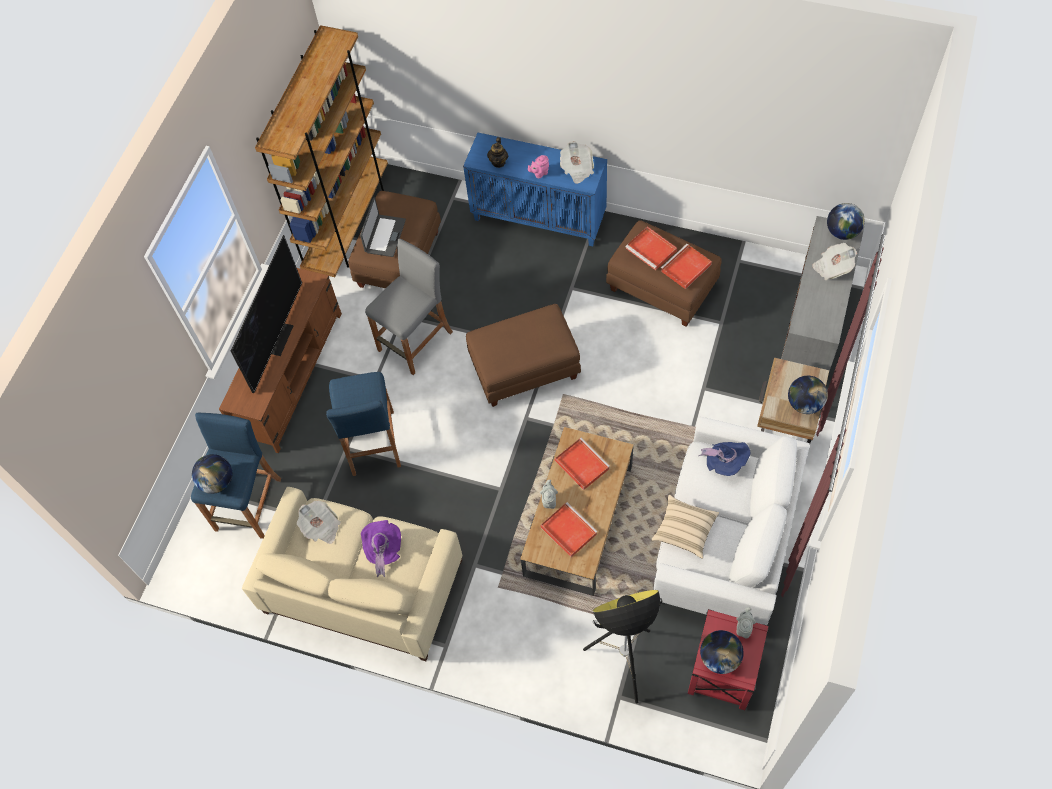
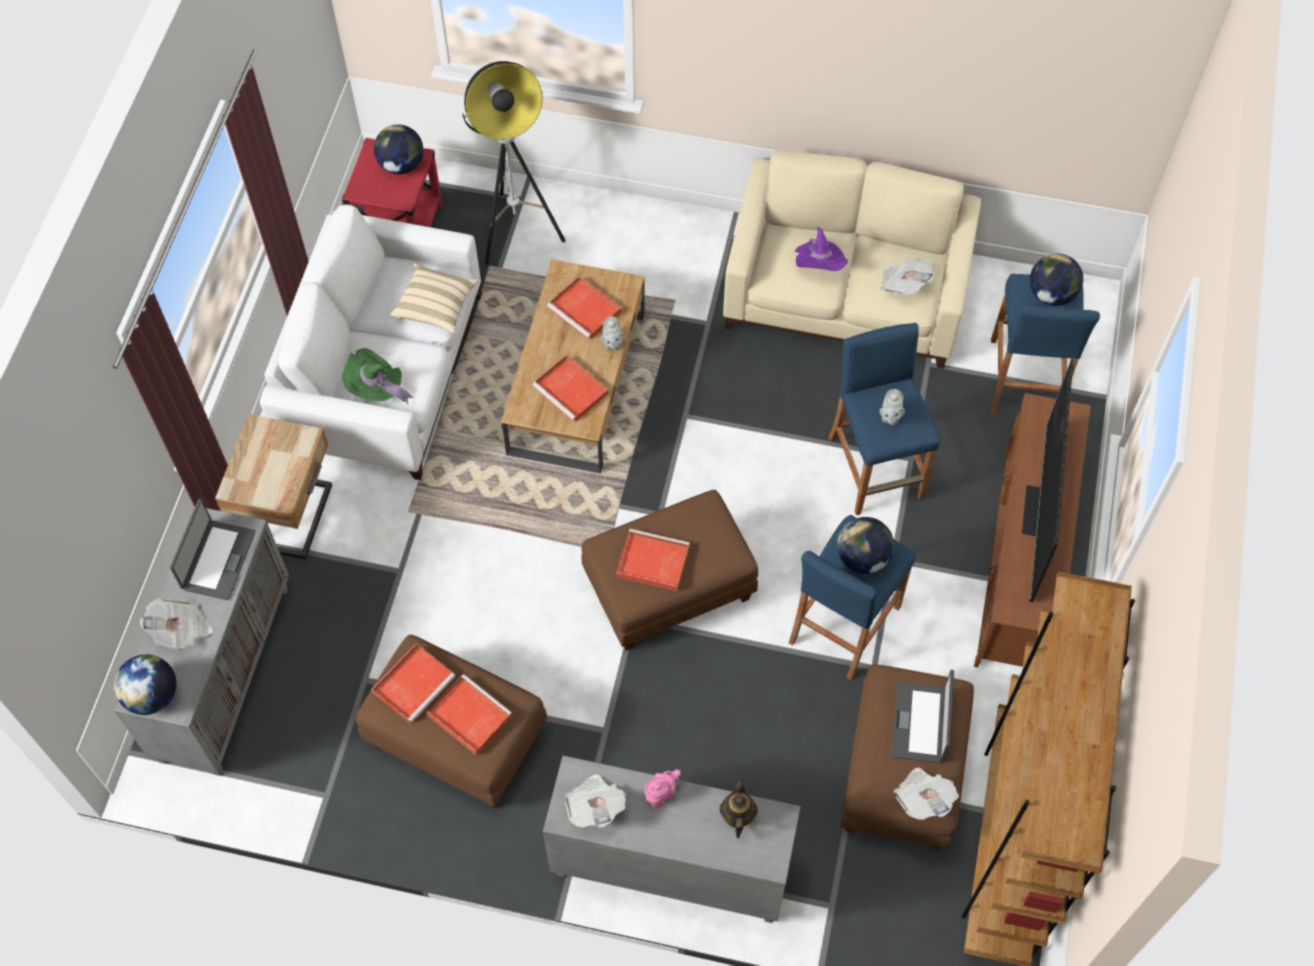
camera: 170 degrees right, 0 degrees up
(392, 199) = (923, 798): none -> newspaper
(415, 342) = (844, 624): grey stool -> blue stool
(534, 333) = (651, 561): none -> red tray
(539, 218) = (669, 868): blue cabinet -> grey cabinet
(725, 463) = (377, 389): blue hat -> green hat
(744, 628) = (370, 194): grey teapot -> grey teapot (890, 417)
(804, 404) = (258, 447): globe -> globe (862, 558)
(816, 308) = (217, 560): none -> laptop

